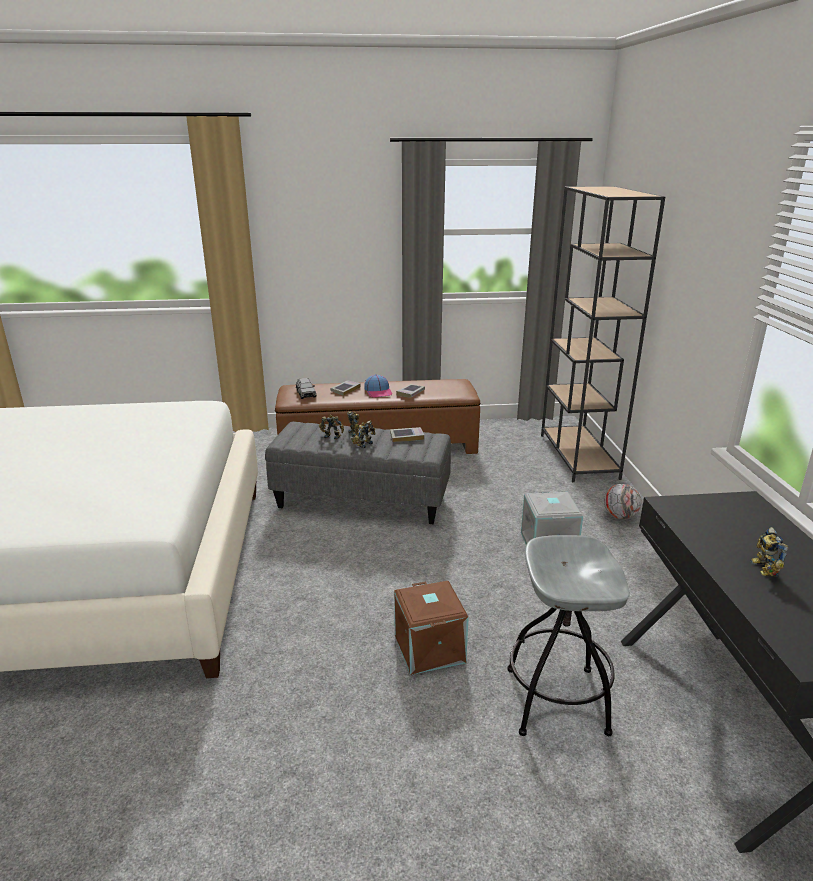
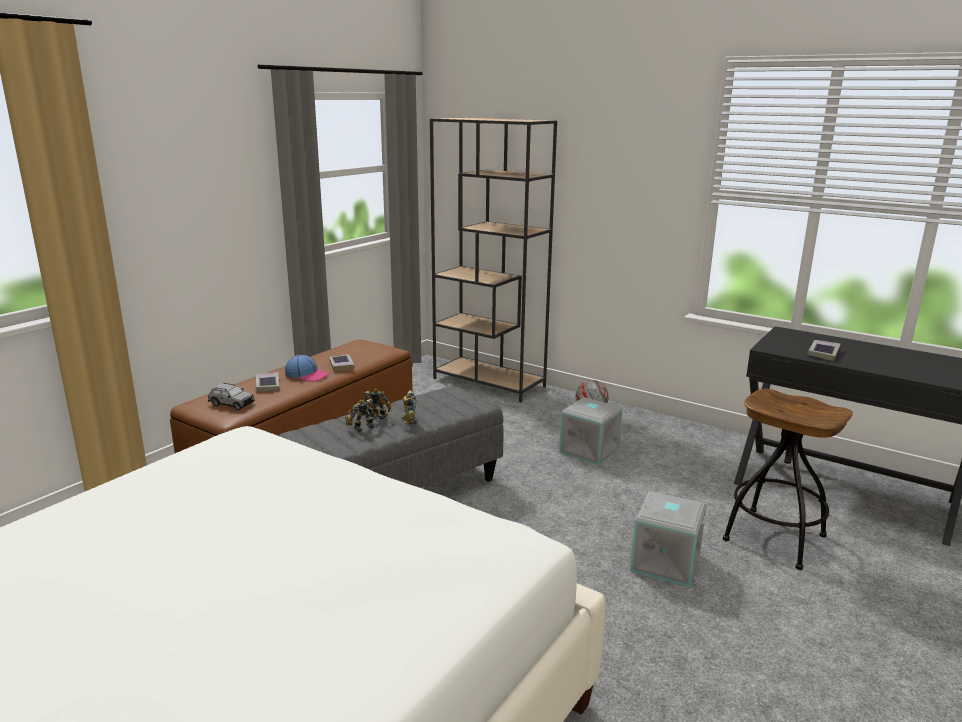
camera: 50 degrees left, 5 degrees down
(407, 437) = (429, 399): book -> book (823, 353)
(431, 649) = (666, 561): brown storage box -> grey storage box
(556, 699) = (773, 537): grey stool -> brown stool
(762, 569) = (872, 359): toy robot -> none

